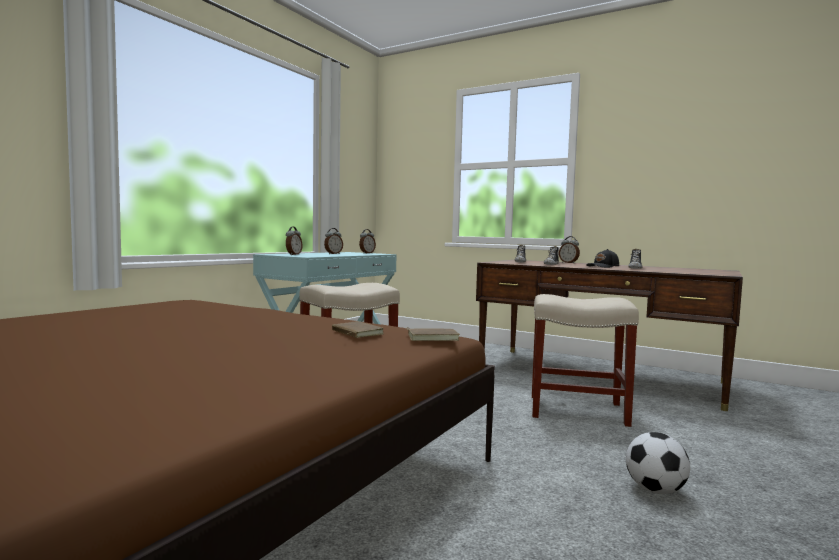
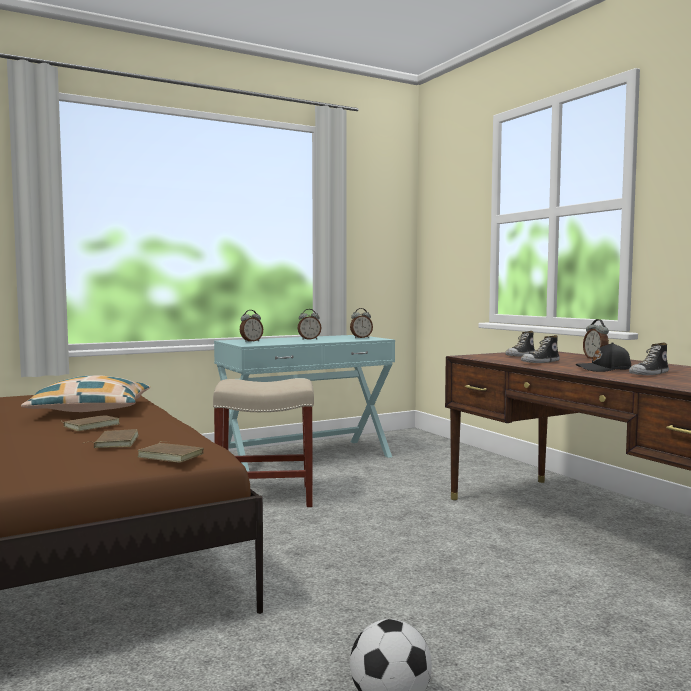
camera: 30 degrees right, 0 degrees up
(225, 314) = (91, 409): none -> pillow
(280, 325) = (91, 426): none -> brown book
(575, 410) = (481, 576): beige stool -> none

